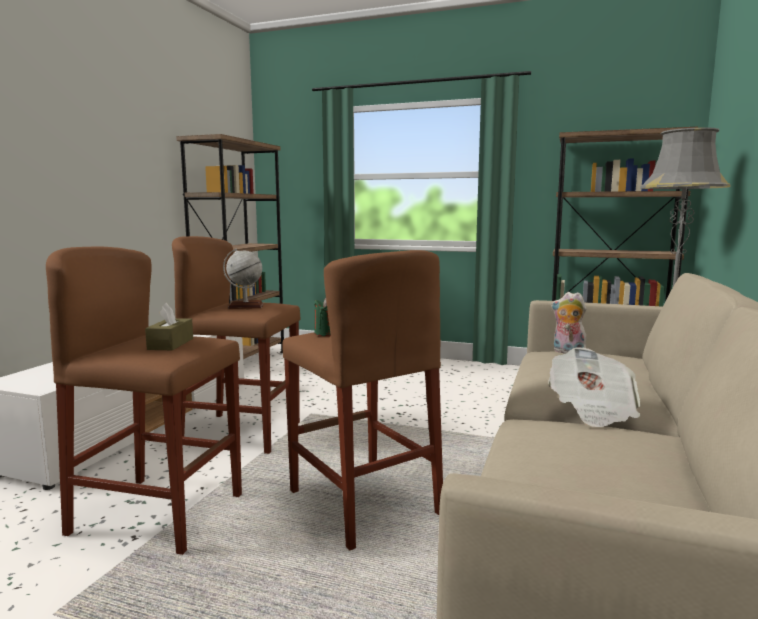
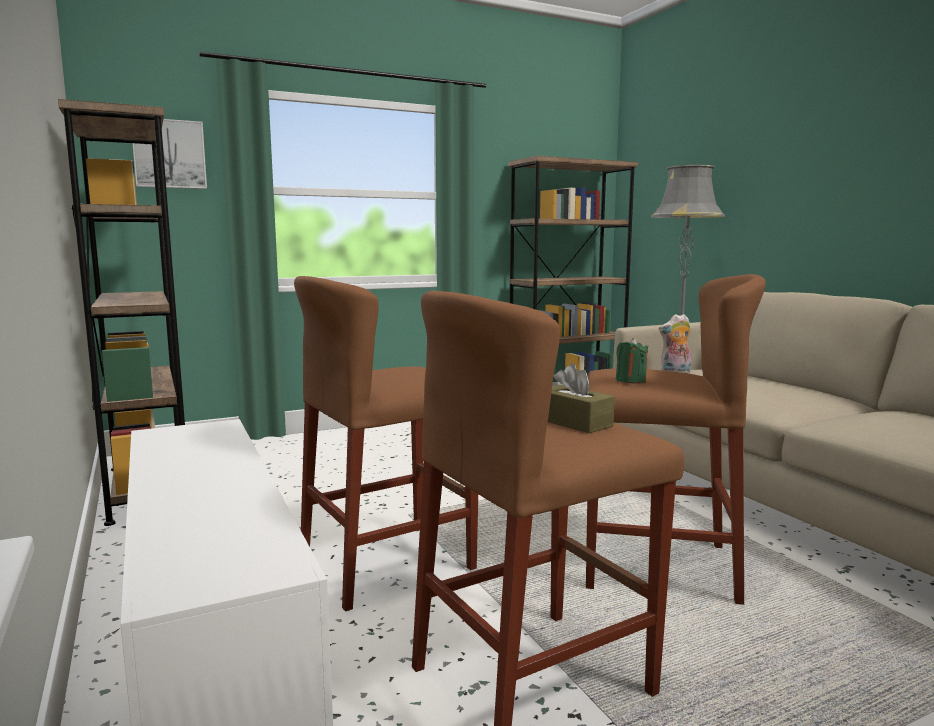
camera: 45 degrees left, 0 degrees up
(245, 306) = (403, 374): globe -> none
(300, 156) = (169, 154): none -> picture
(592, 410) = (834, 405): newspaper -> none

